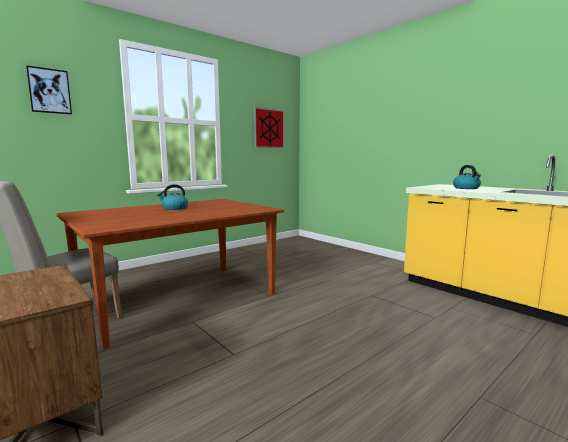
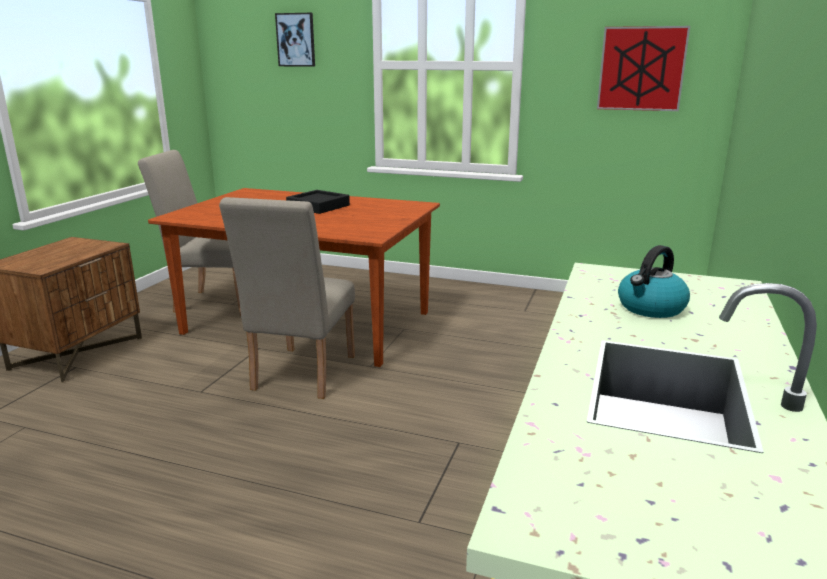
camera: 60 degrees right, 10 degrees up
(174, 208) = (318, 206): kettle -> black tray
(257, 316) = (300, 376): none -> beige chair

